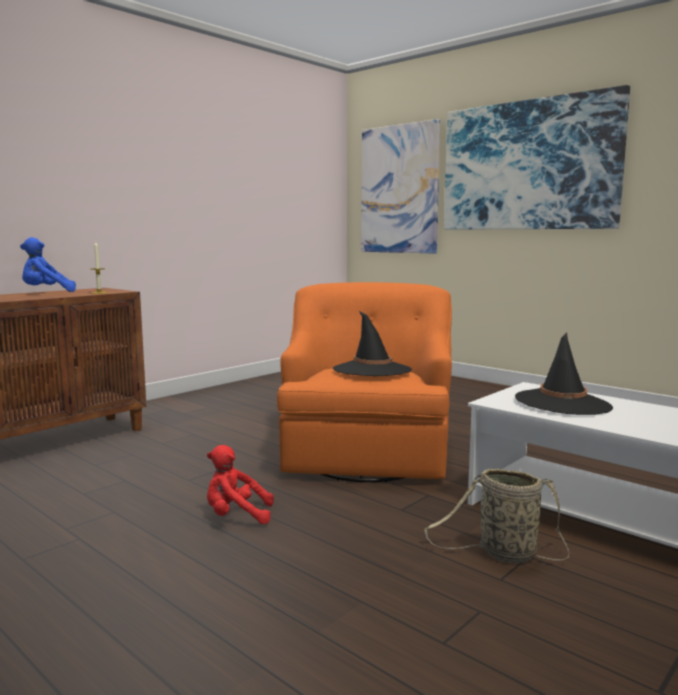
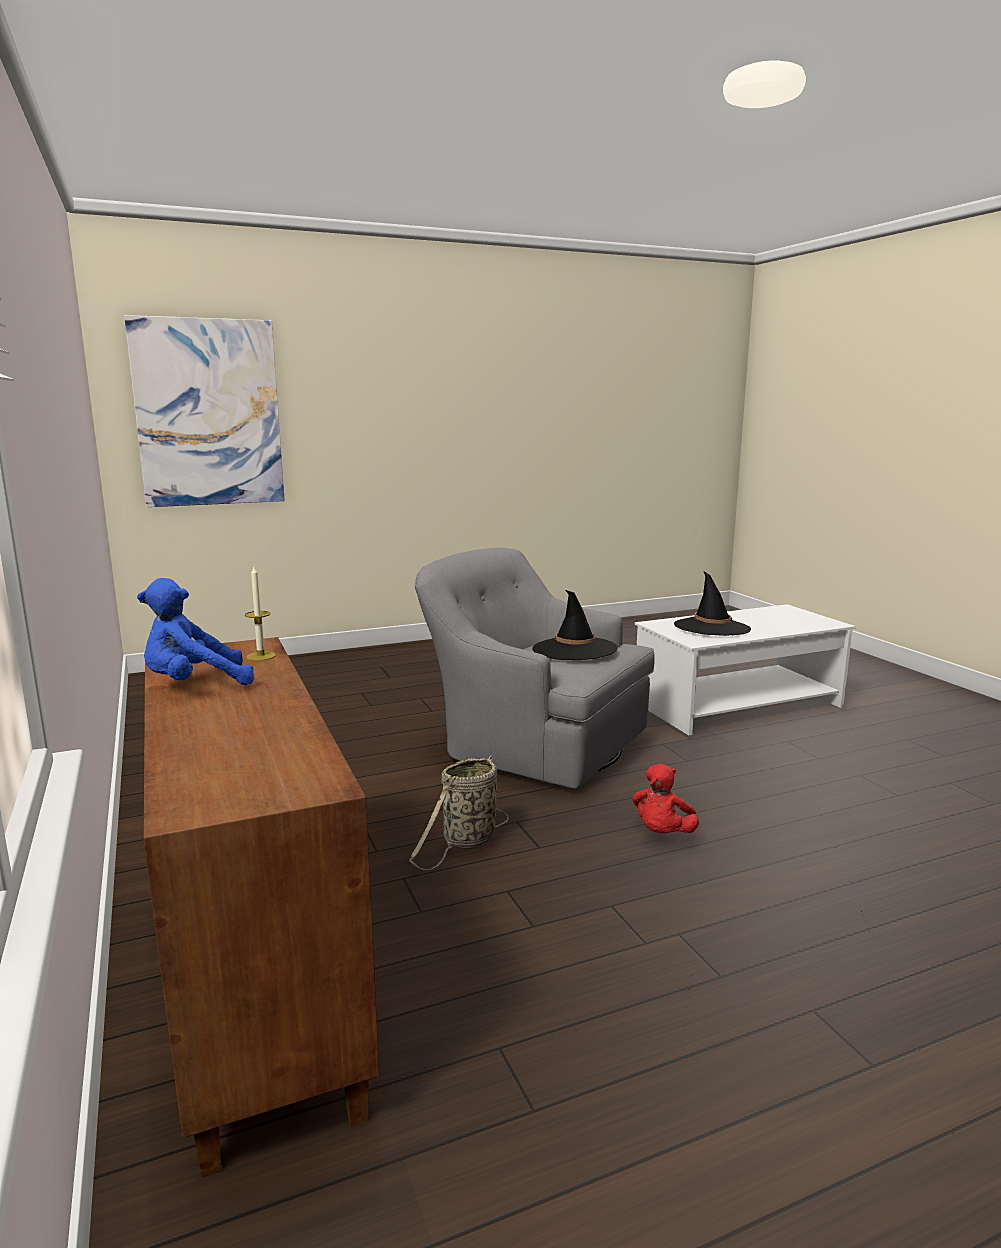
camera: 65 degrees left, 5 degrees up
(47, 293) = (194, 685): blue plush toy -> blue plush toy turned 60 degrees clockwise
(367, 451) = (531, 742): orange armchair -> grey armchair
(503, 554) = (781, 747): basket -> basket (467, 843)
(528, 166) = (398, 393): picture -> none

